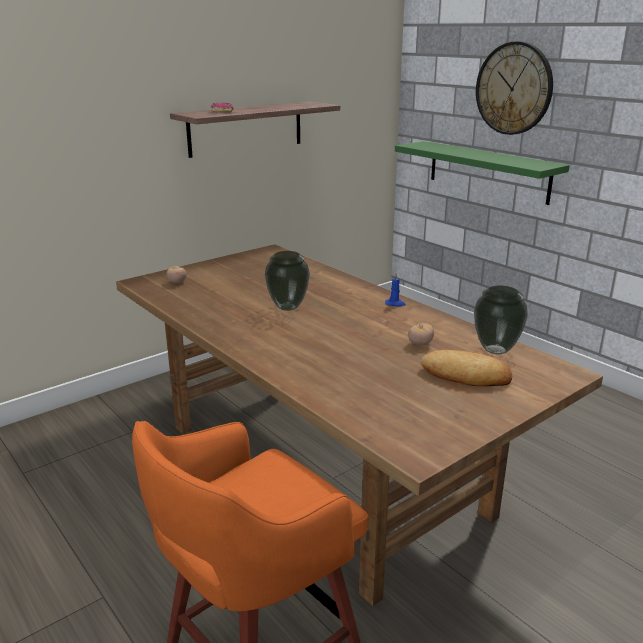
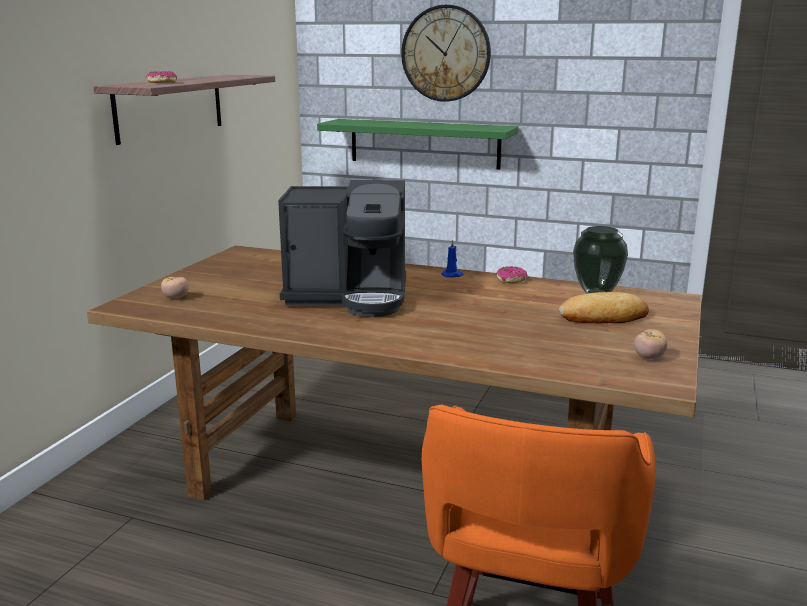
camera: 30 degrees left, 5 degrees down
(288, 307) = (349, 297): vase -> coffee machine
(420, 344) = (527, 302): tomato -> tomato (649, 357)
(438, 319) = (511, 280): none -> donut

